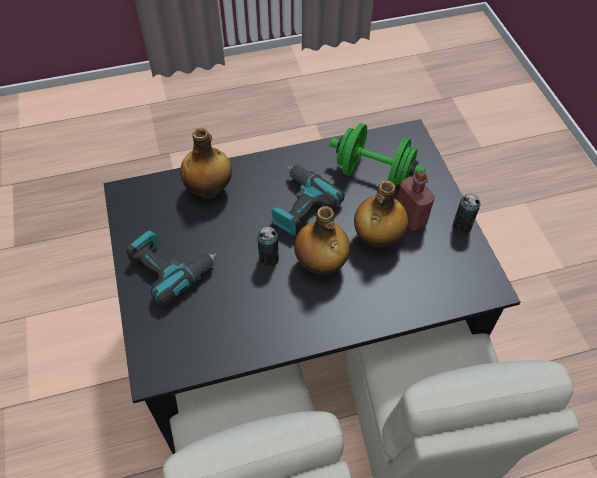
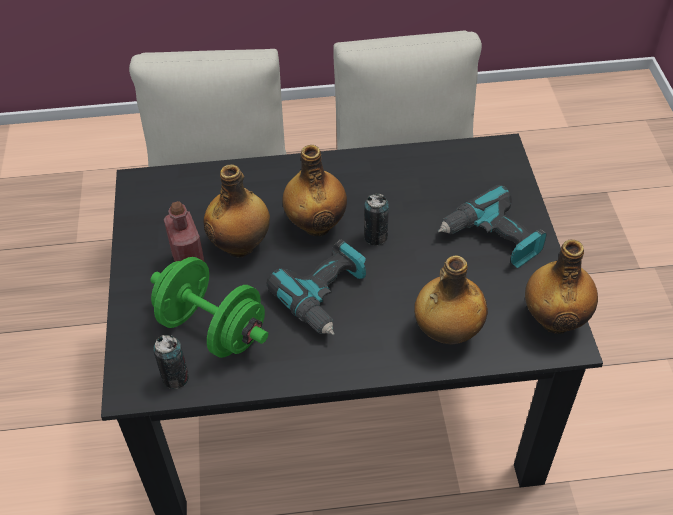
camera: 170 degrees left, 5 degrees down
(131, 207) = (554, 319): none -> bottle
(461, 226) = (133, 248): can -> can (175, 378)

